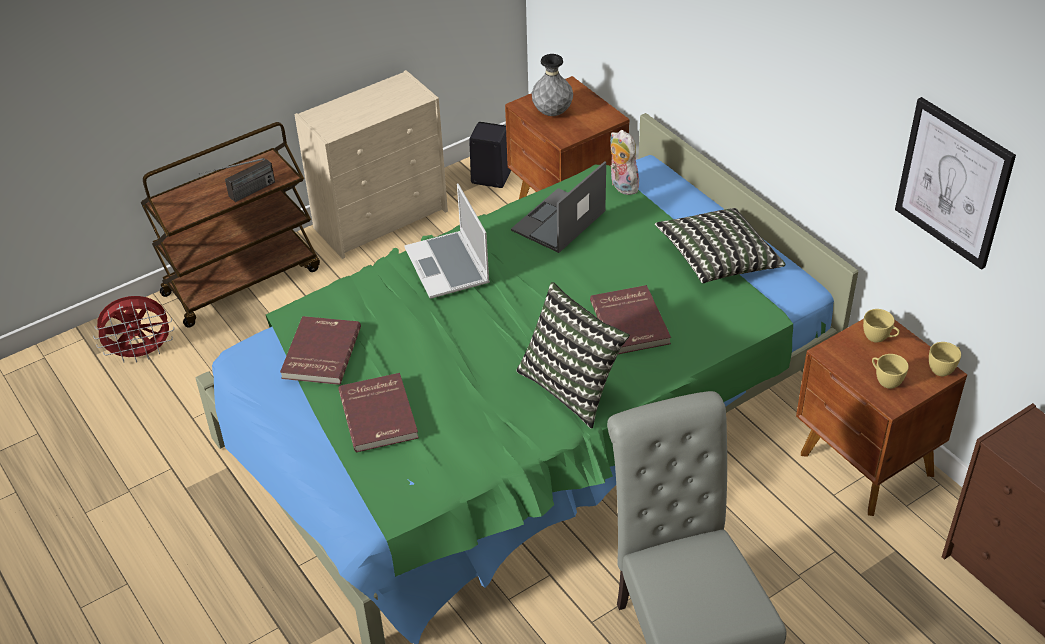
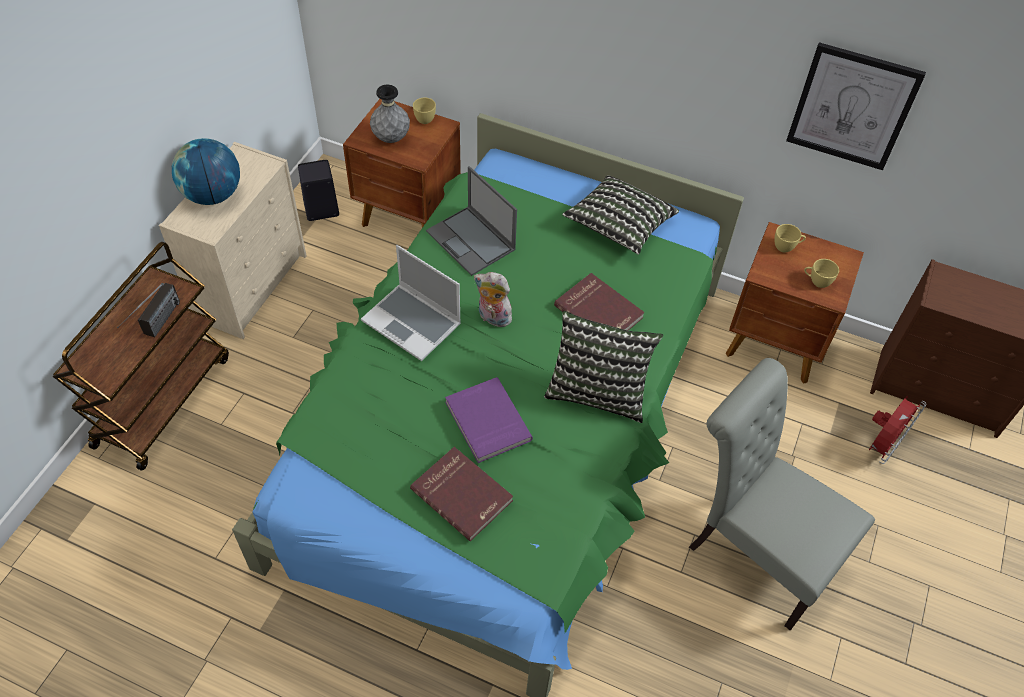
camera: 35 degrees left, 10 degrees up
(141, 353) = (115, 517): red fan -> red fan (882, 446)
(320, 353) = (362, 458): red book -> none
(355, 105) = (213, 195): none -> globe
(447, 368) = (486, 422): none -> purple book
(558, 222) = (471, 241): laptop -> laptop turned 45 degrees counterclockwise
(621, 186) = (497, 187): plush toy -> plush toy (492, 318)
(943, 368) = (846, 254): yellow cup -> yellow cup (426, 118)

